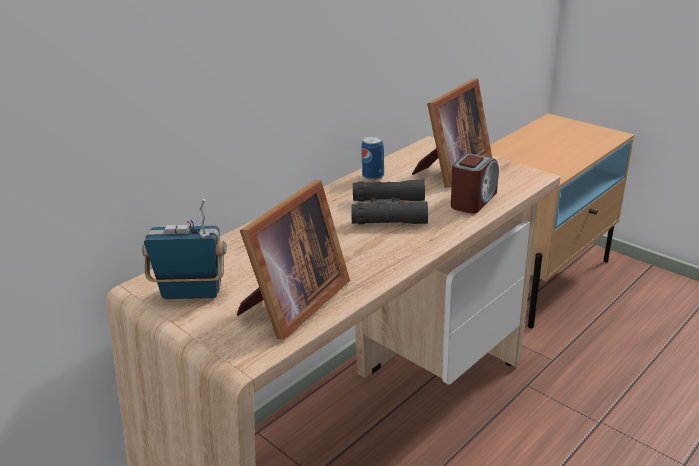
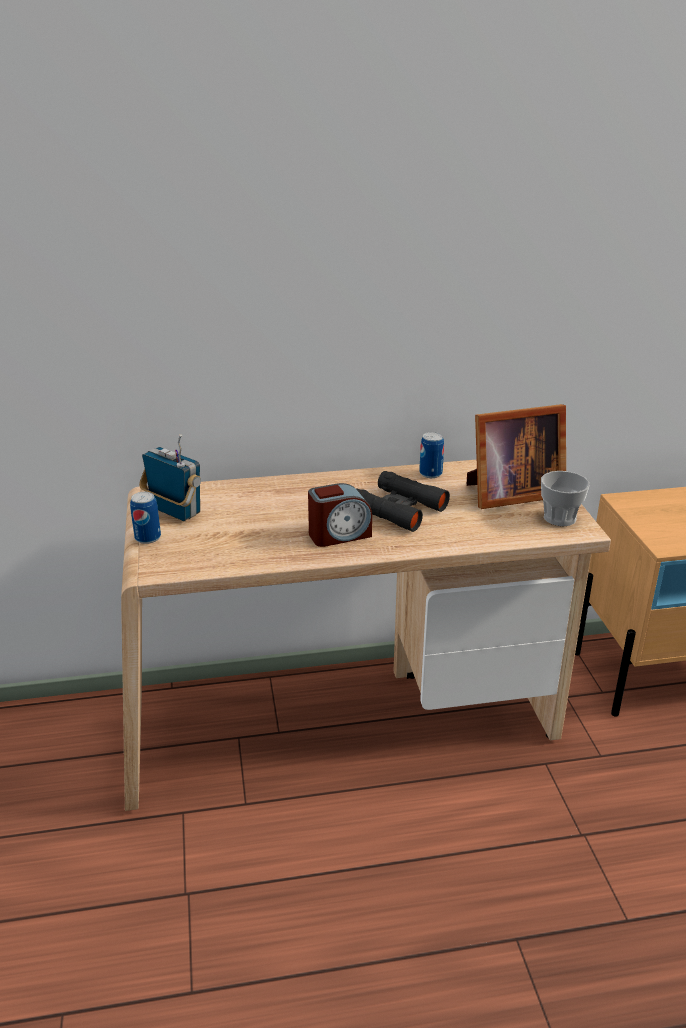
camera: 35 degrees right, 0 degrees up
(198, 329) = (147, 538): none -> can
(292, 304) = (226, 549): picture frame -> none
(473, 200) = (485, 528): alarm clock -> alarm clock (339, 535)
(509, 174) = (559, 518): none -> cup

